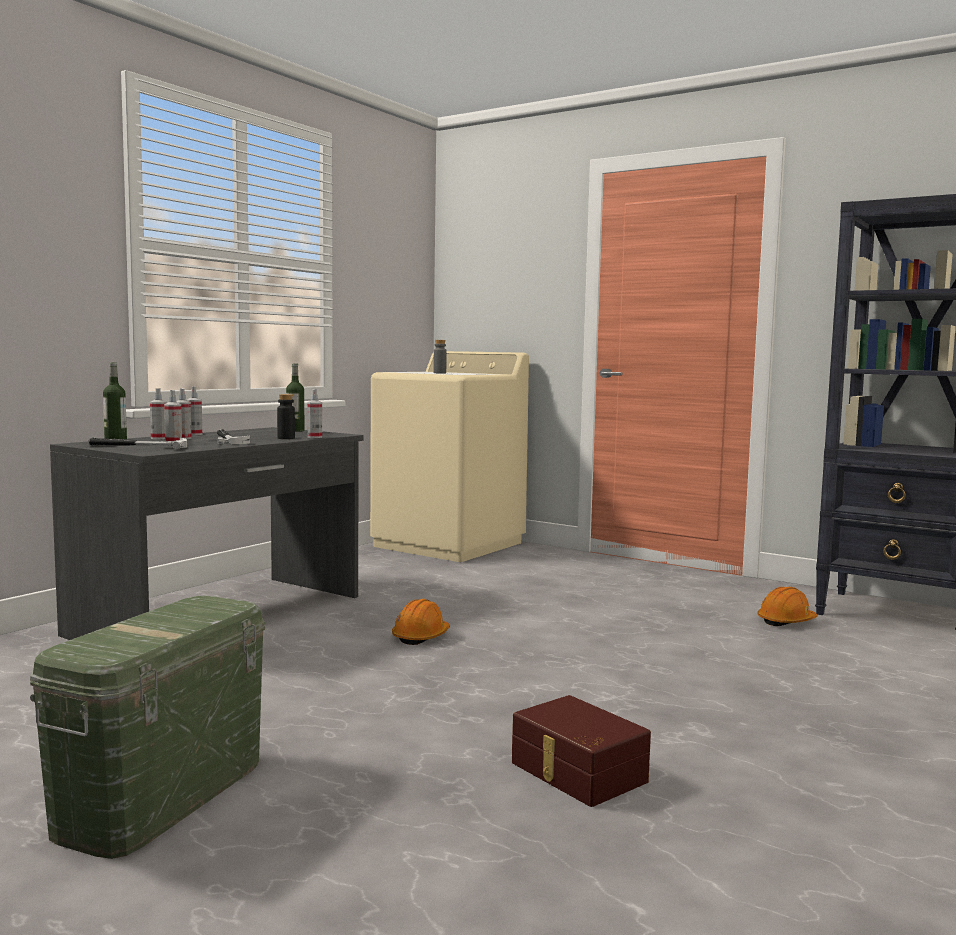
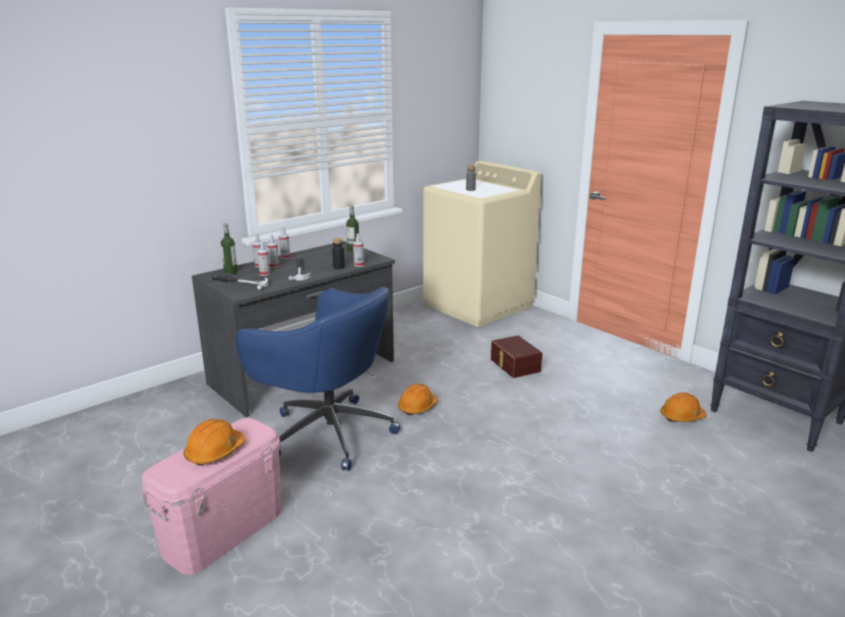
camera: 15 degrees right, 15 degrees up
(162, 796) = (223, 532): green storage box -> pink storage box
(164, 627) = (215, 452): none -> orange hard hat
(293, 670) = (327, 432): none -> blue office chair
(576, 773) = (457, 549): brown storage box -> brown storage box (514, 365)

